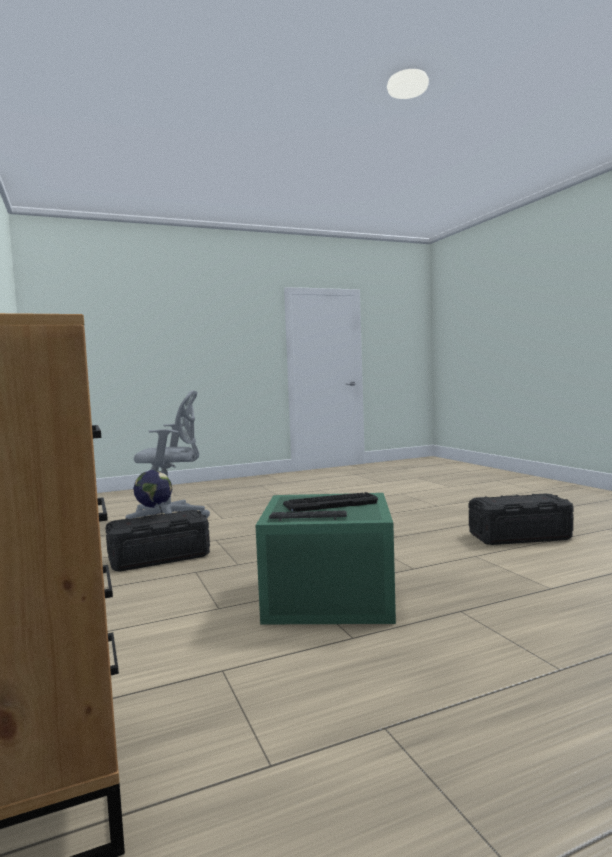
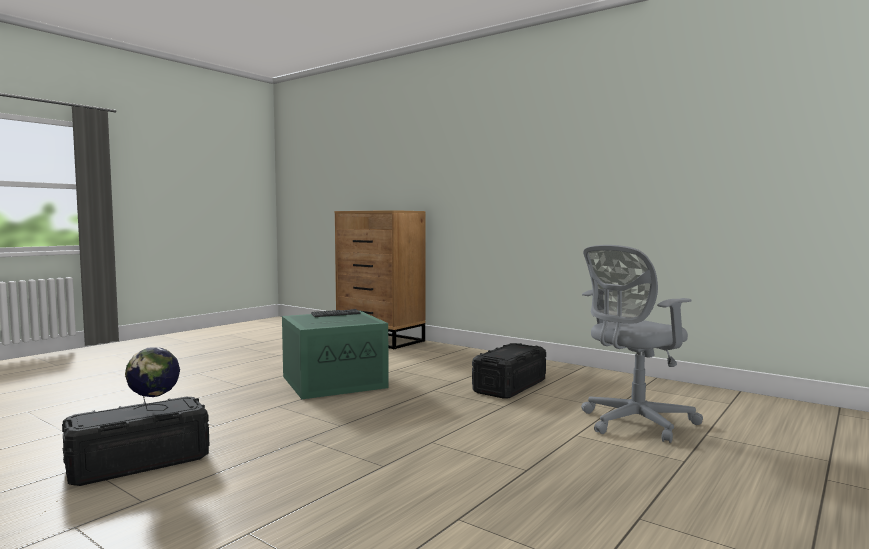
camera: 150 degrees right, 0 degrees up
(154, 517) = (518, 352): globe -> globe (154, 409)
(329, 503) = (333, 321): keyboard -> none

